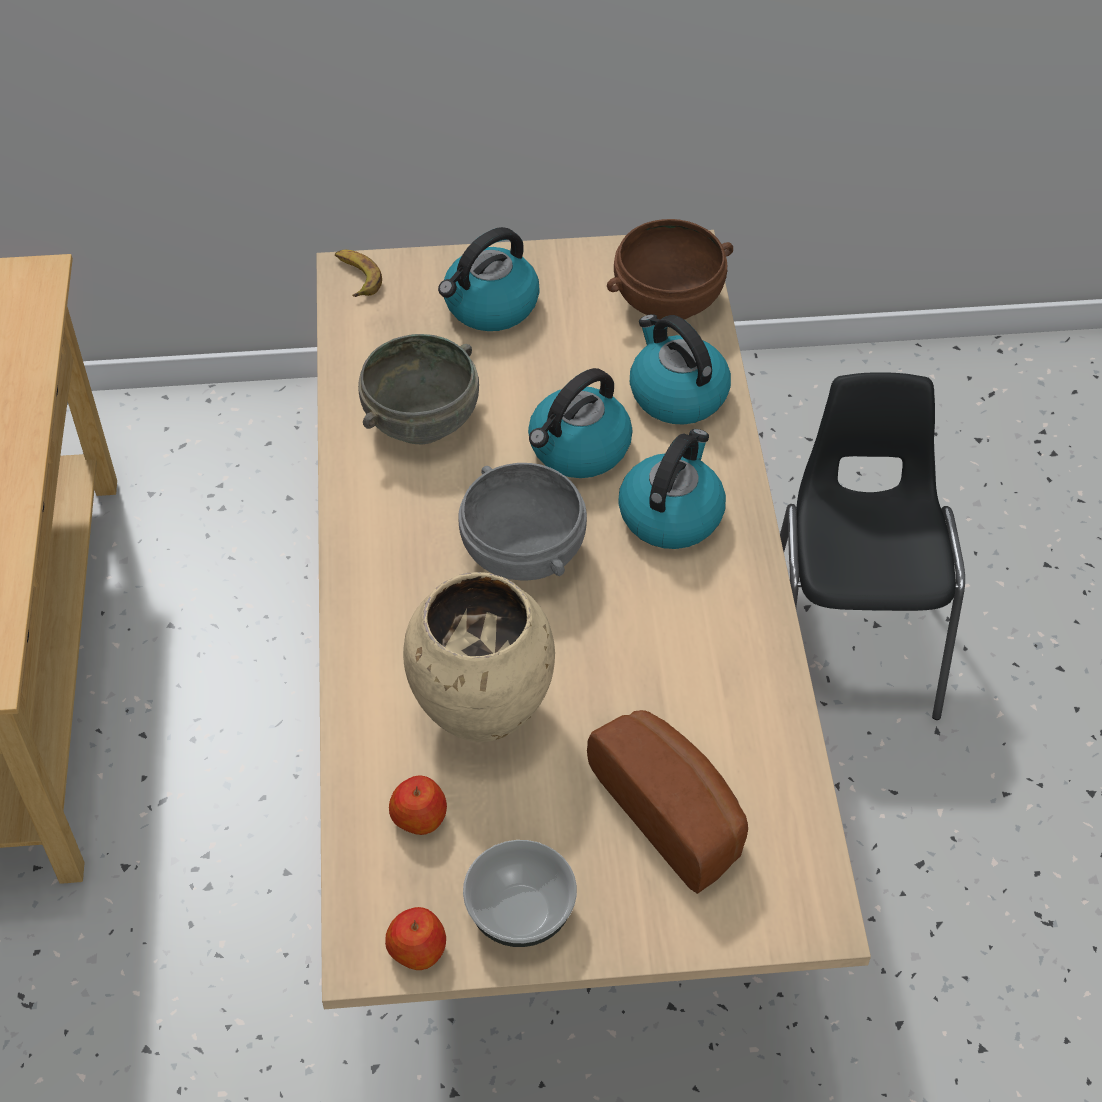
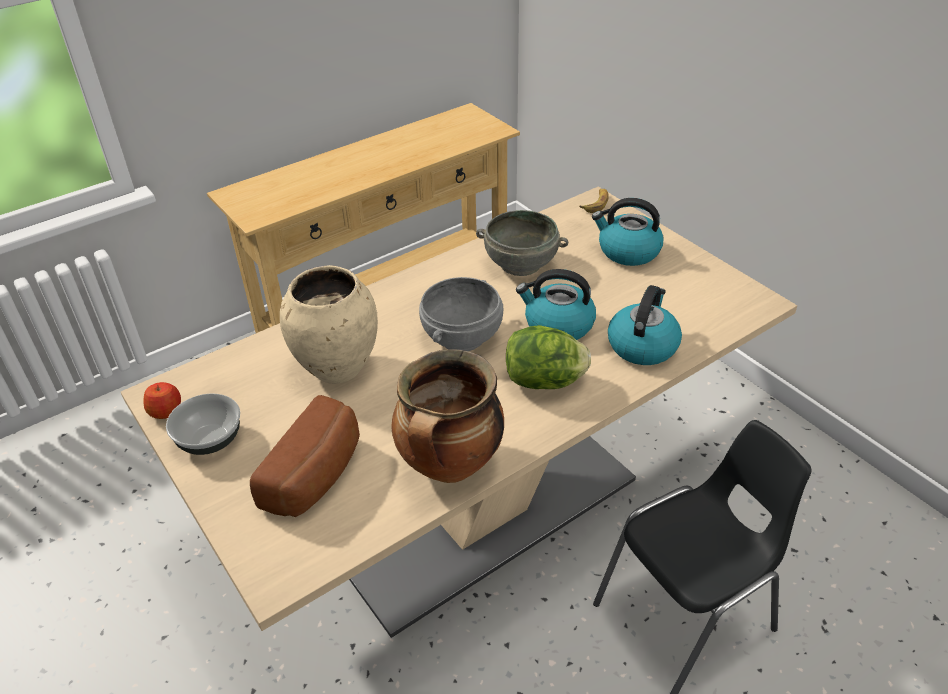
camera: 60 degrees right, 10 degrees down
(419, 817) = (252, 375): apple -> none
(667, 300) = (713, 311): brown bowl -> none
(671, 514) = (545, 381): kettle -> lettuce
(749, 671) = (450, 466): none -> cooking pot

